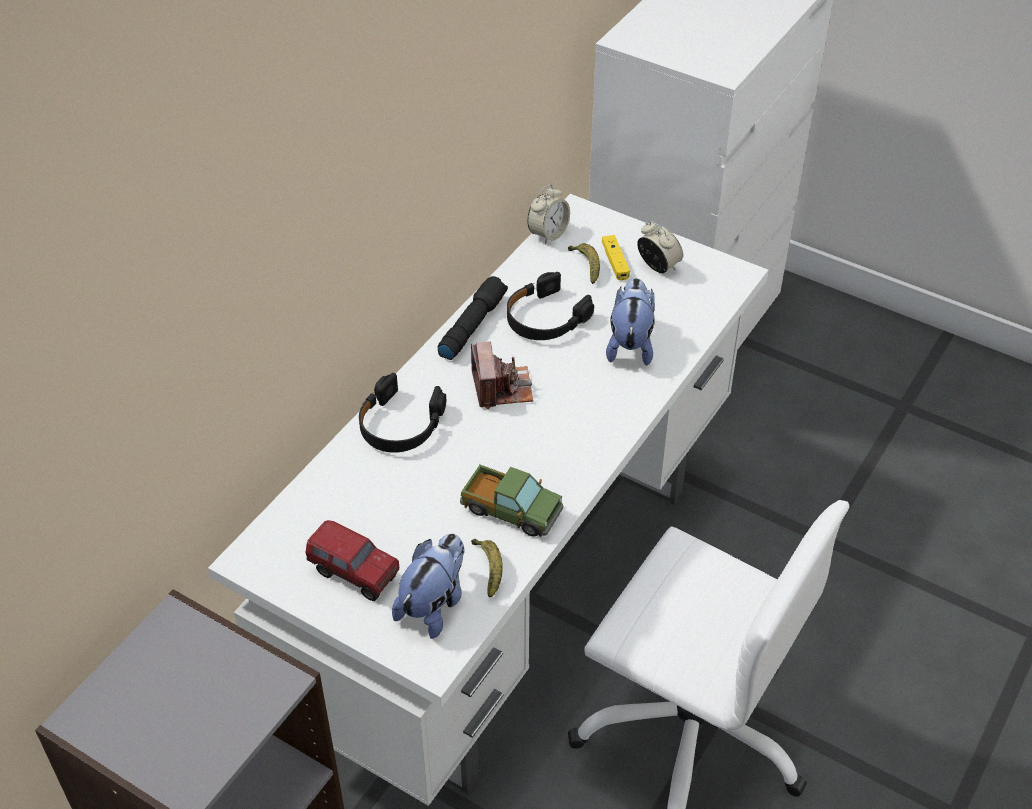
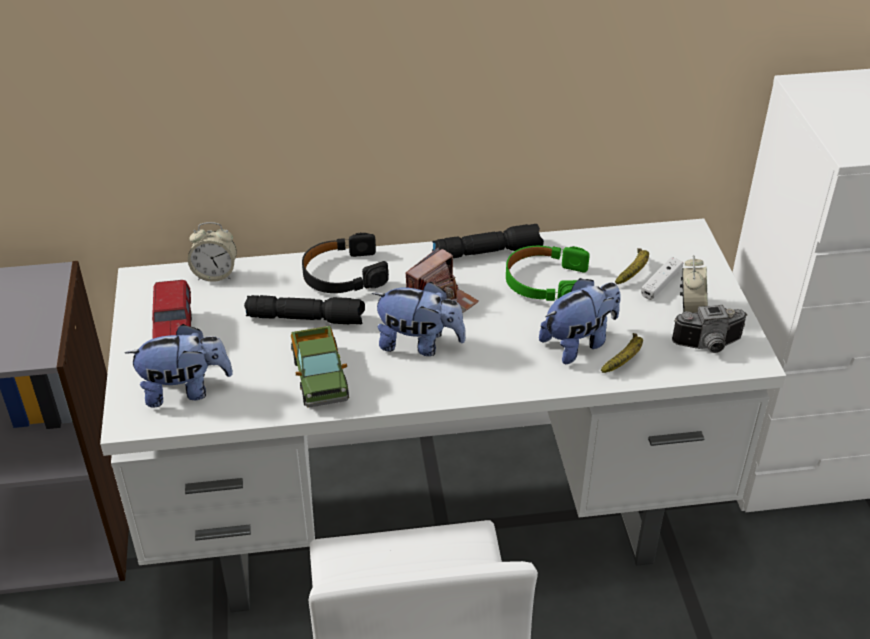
camera: 50 degrees right, 5 degrees down
(429, 478) = (307, 318): none -> black flashlight
(489, 569) = (248, 399): banana -> banana (625, 359)
(536, 430) = (419, 344): none -> plush toy
(545, 318) = (545, 282): black headphones -> green headphones
(548, 234) = (640, 232): alarm clock -> alarm clock (215, 274)
(615, 262) = (661, 283): yellow game controller -> white game controller
(704, 284) = (709, 346): none -> camera

